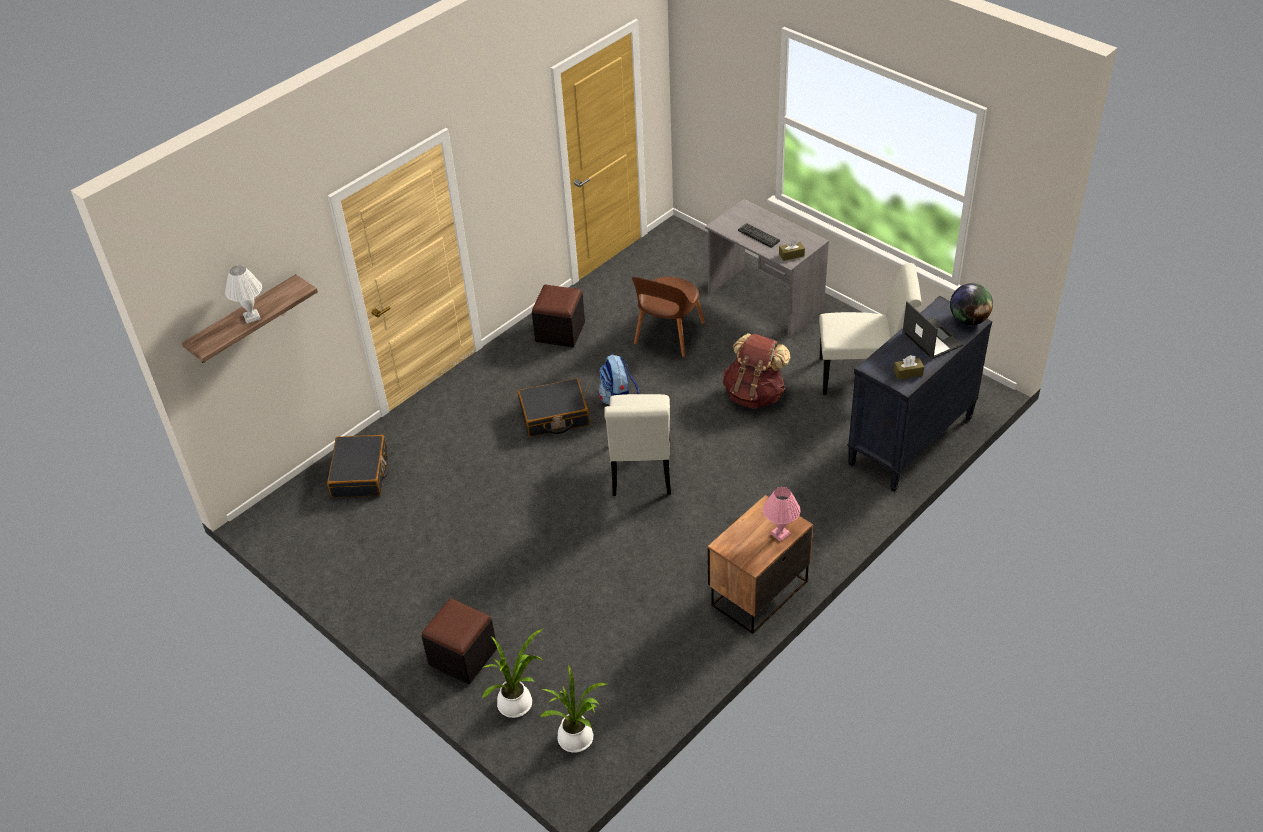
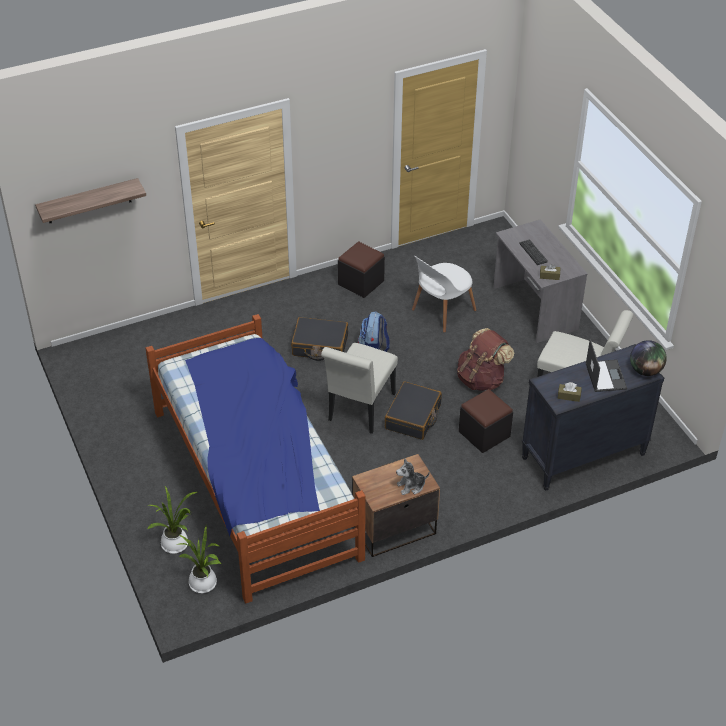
camera: 20 degrees right, 0 degrees up
(251, 317) = (90, 200): white table lamp -> none
(360, 474) = (158, 343): black suitcase -> black suitcase (413, 417)
(463, 656) = (157, 498): black ottoman -> black ottoman (484, 434)
(570, 596) = (256, 482): none -> bed
(668, 335) = (441, 311): brown chair -> white chair
(781, 534) = (411, 486): pink table lamp -> plush toy

